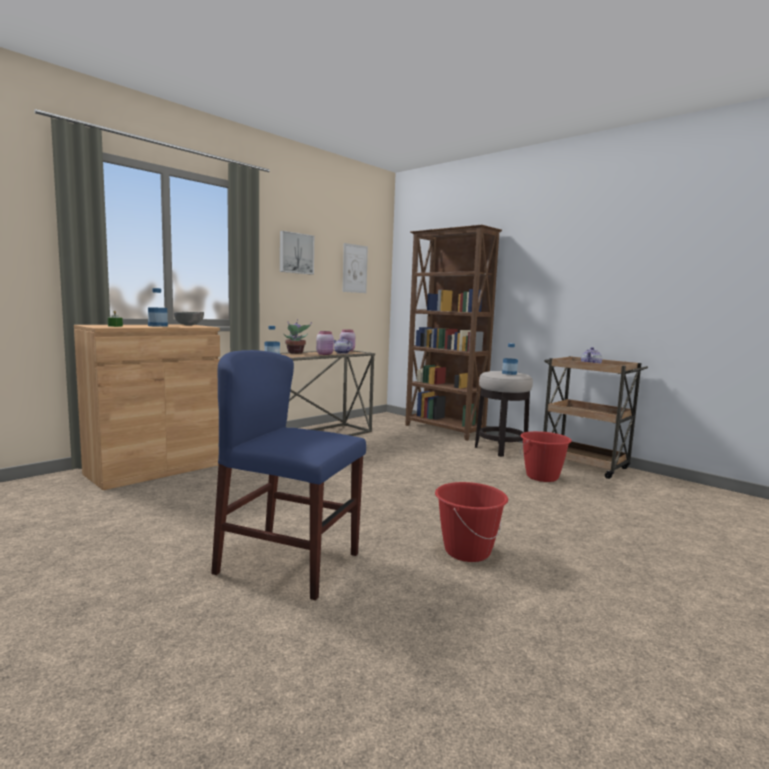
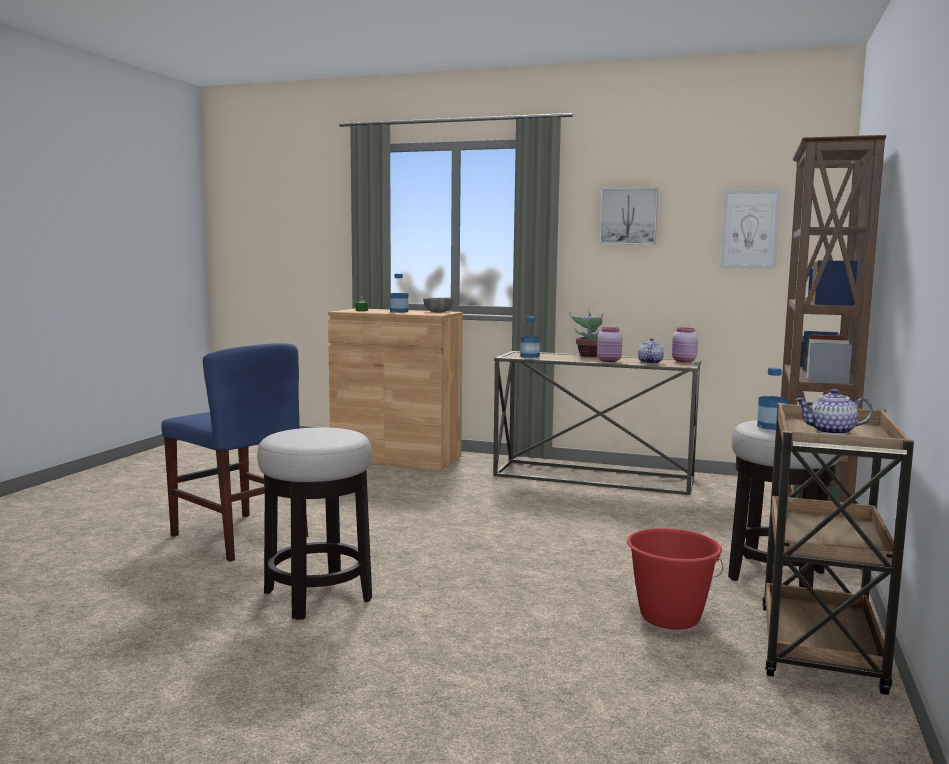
camera: 65 degrees right, 0 degrees up
(289, 563) = (238, 536): blue chair -> blue chair turned 135 degrees clockwise
(467, 551) = (318, 596): red bucket -> stool

